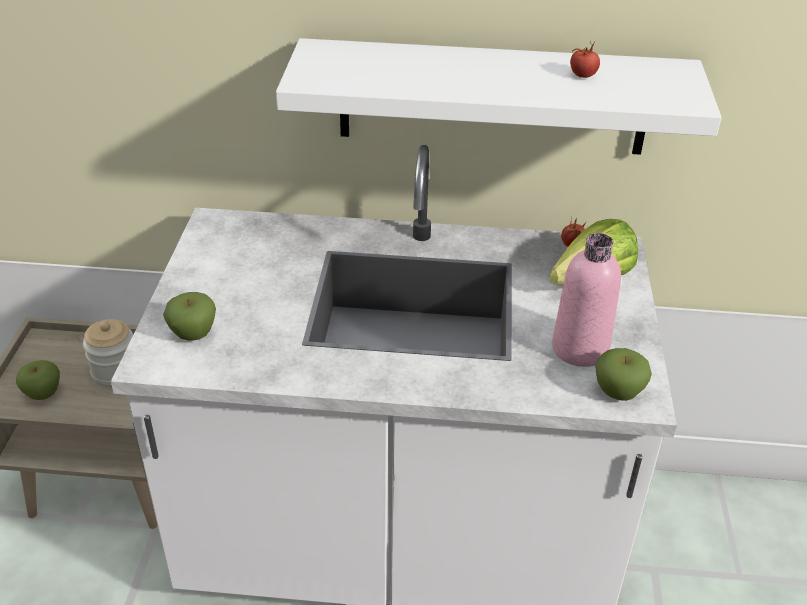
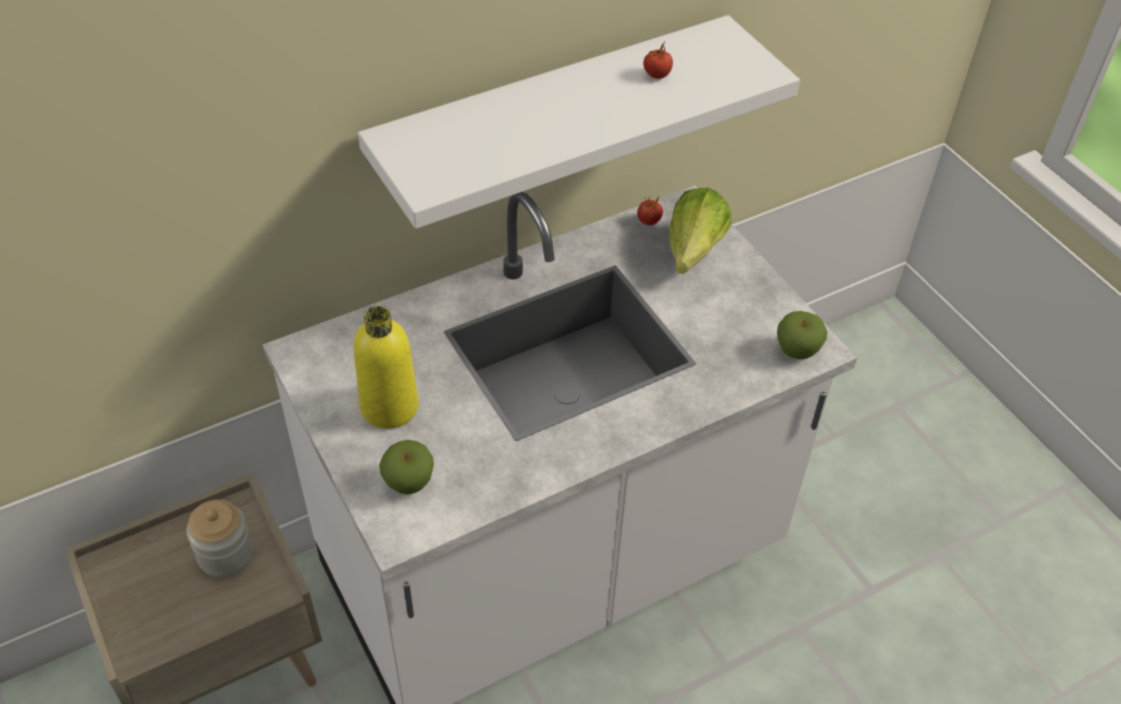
camera: 35 degrees left, 10 degrees up
(43, 394) = (170, 619): apple -> none
(235, 280) = (389, 407): none -> yellow bottle
(580, 348) = (738, 324): pink bottle -> none

